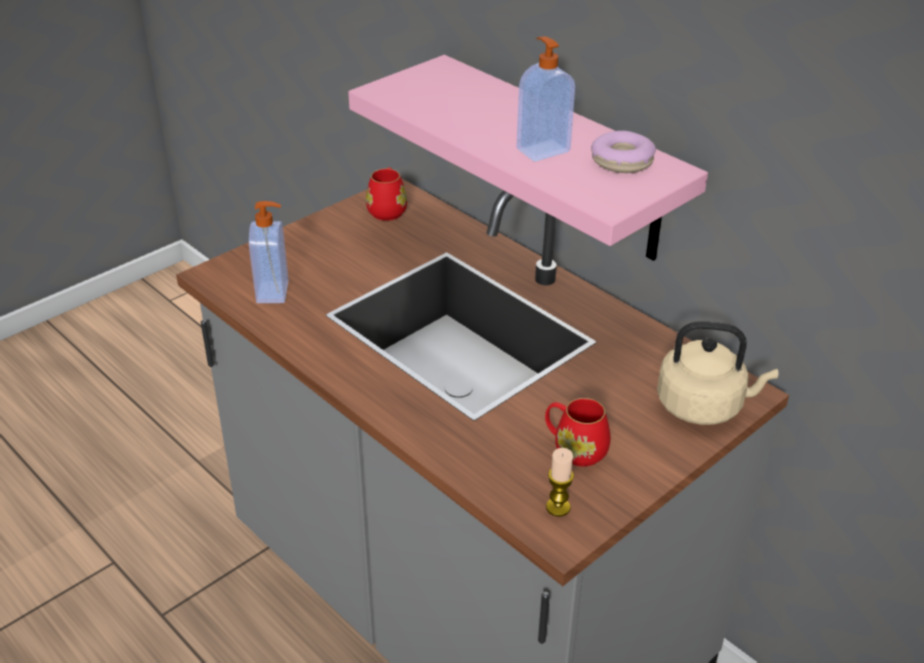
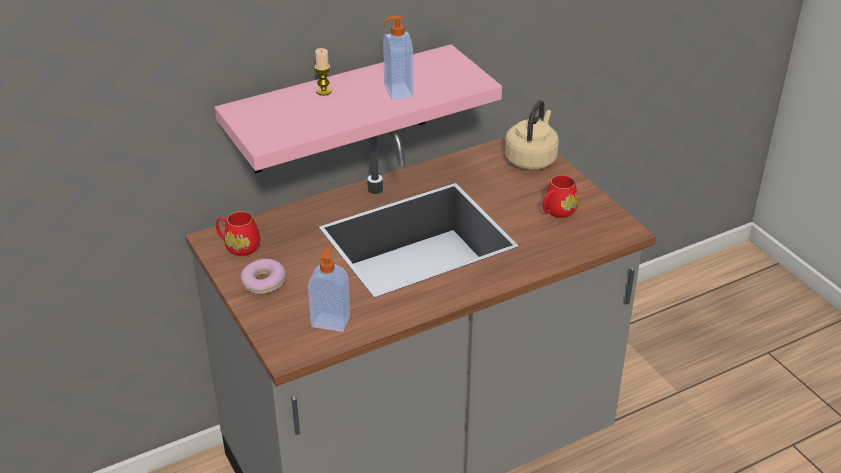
camera: 75 degrees left, 0 degrees up
(558, 507) = (604, 228): candle -> candle (323, 91)
(622, 161) = (427, 67): donut -> donut (263, 282)

